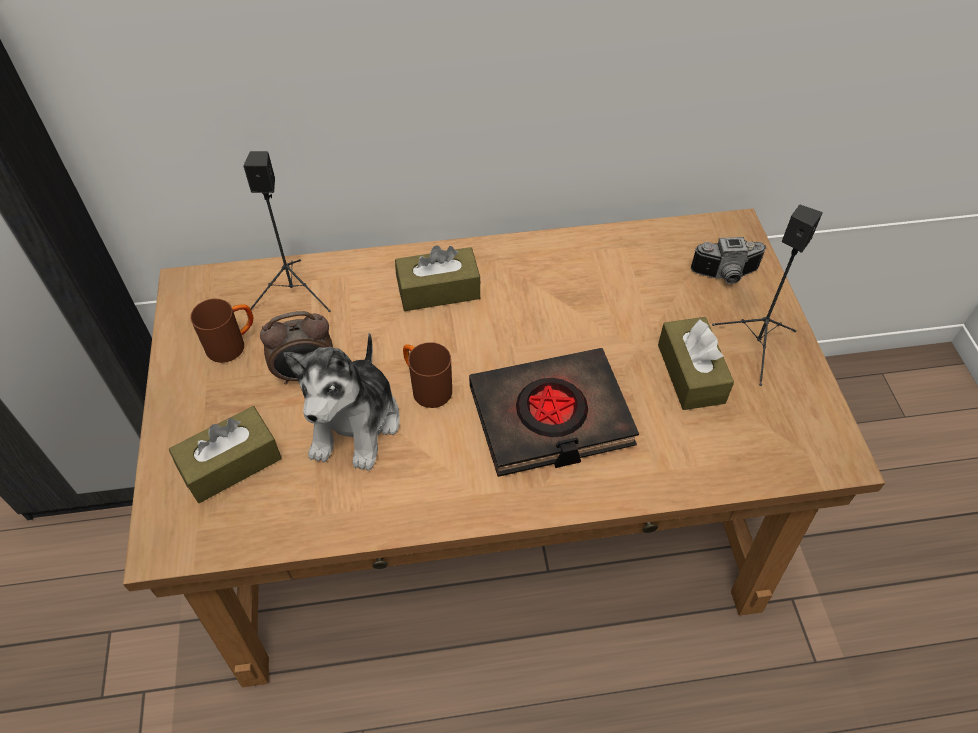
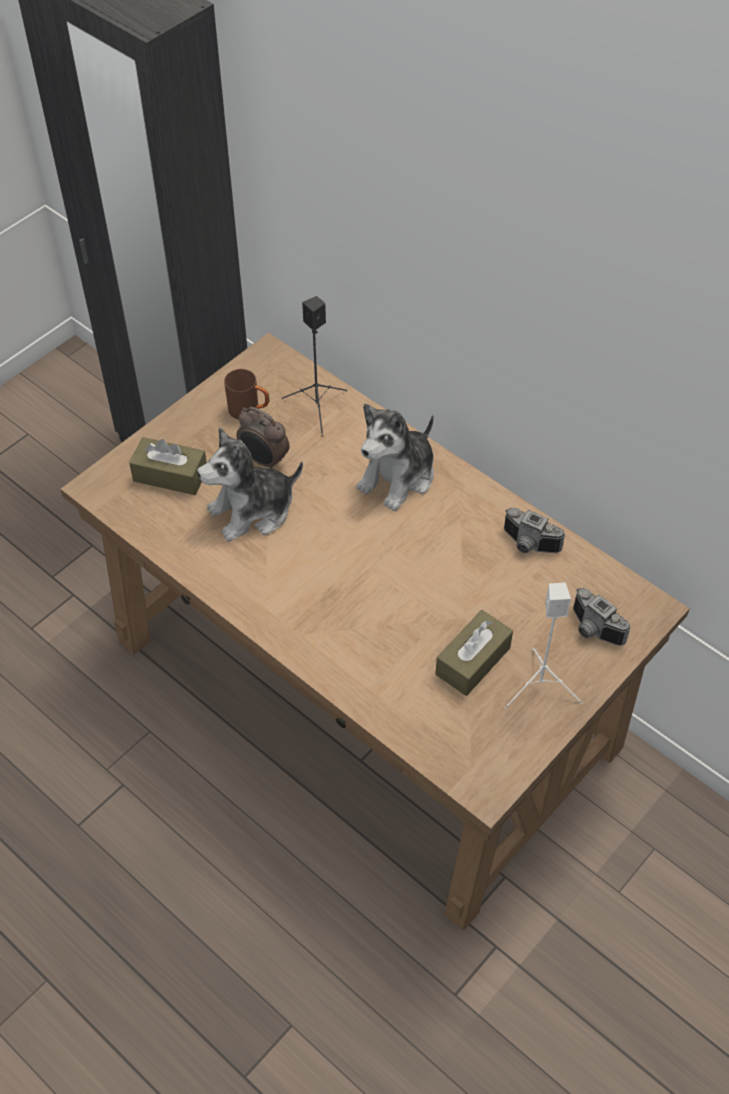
camera: 50 degrees right, 0 degrees up
(426, 387) = (314, 526): brown mug -> none
(438, 290) = (398, 477): brown tissue box -> plush toy
(550, 418) = (355, 605): black book -> none
(601, 257) = (528, 545): none -> camera
(756, 345) = (541, 686): black speaker -> white speaker

